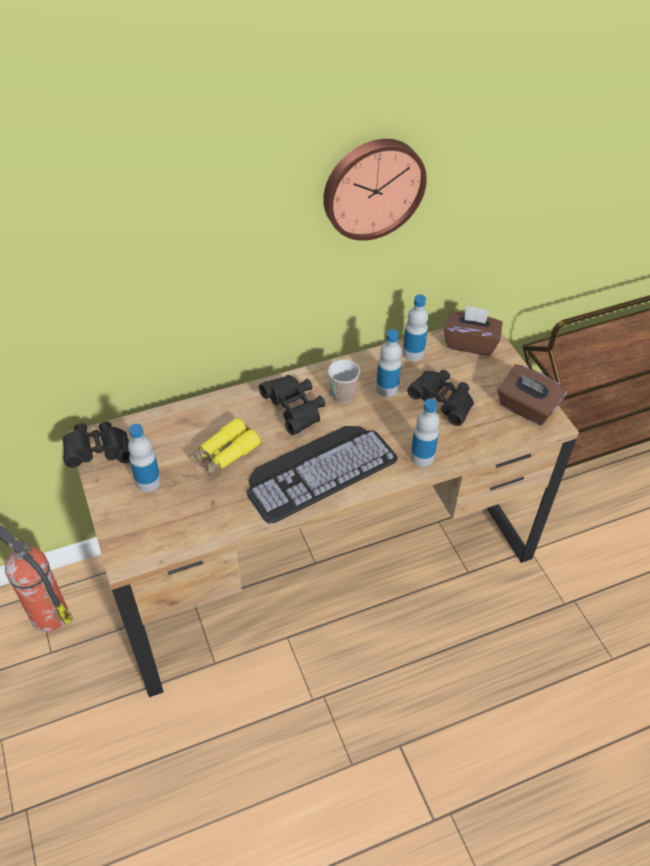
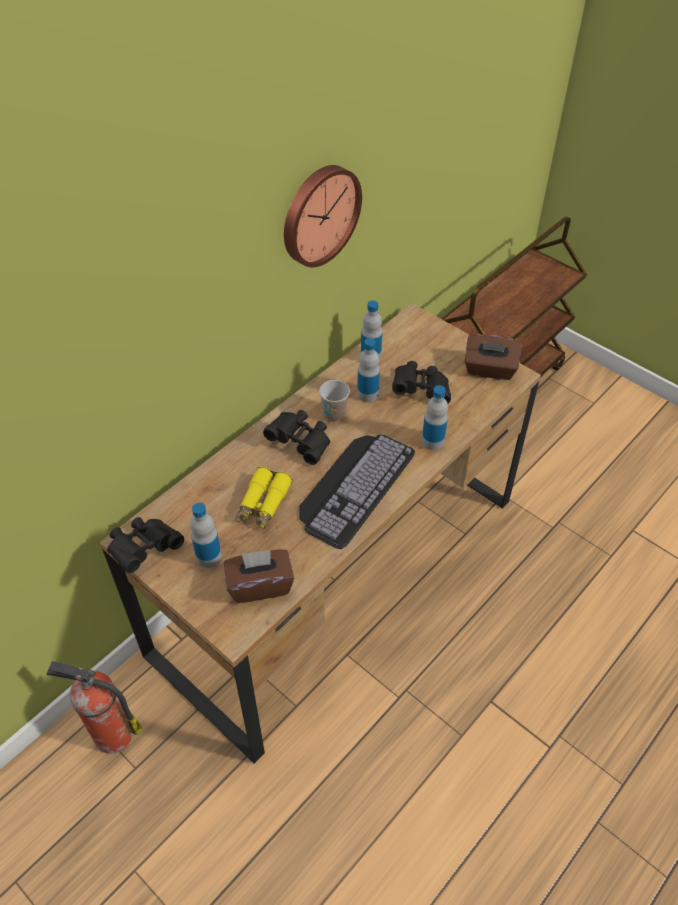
camera: 25 degrees left, 0 degrees up
(470, 343) = (412, 331): brown tissue box -> brown tissue box (260, 585)

